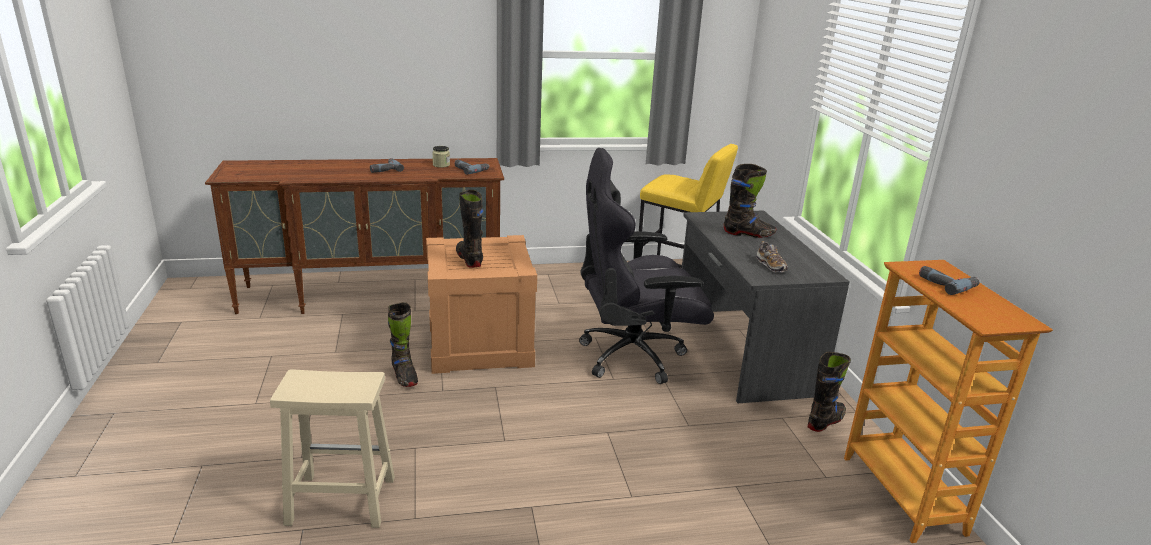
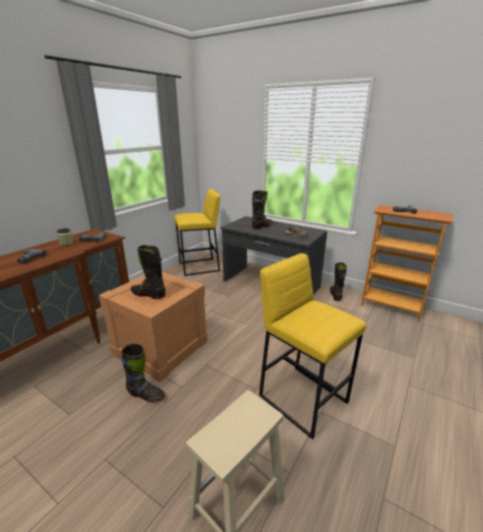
camera: 45 degrees left, 0 degrees up
(535, 482) = (302, 398): none -> yellow stool
(638, 356) = (241, 308): black office chair -> none

